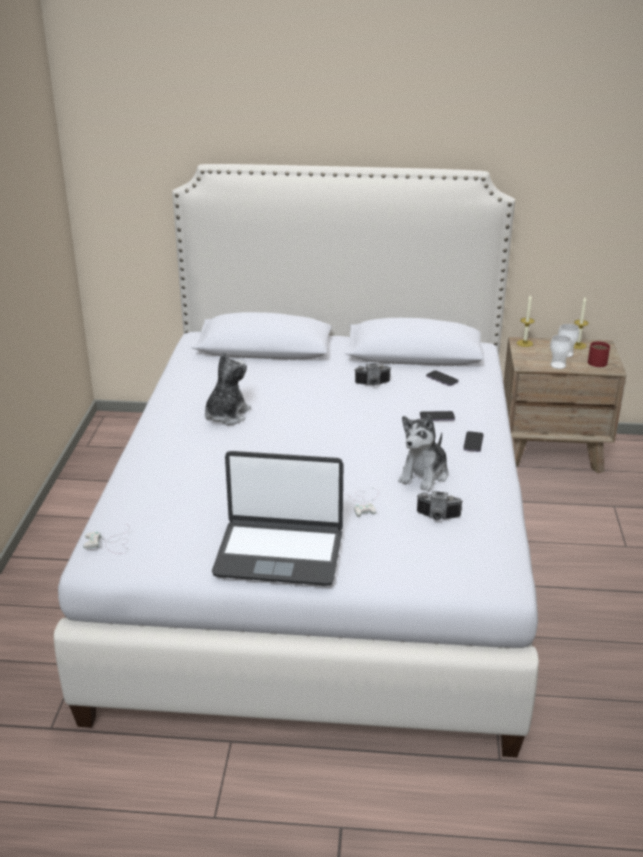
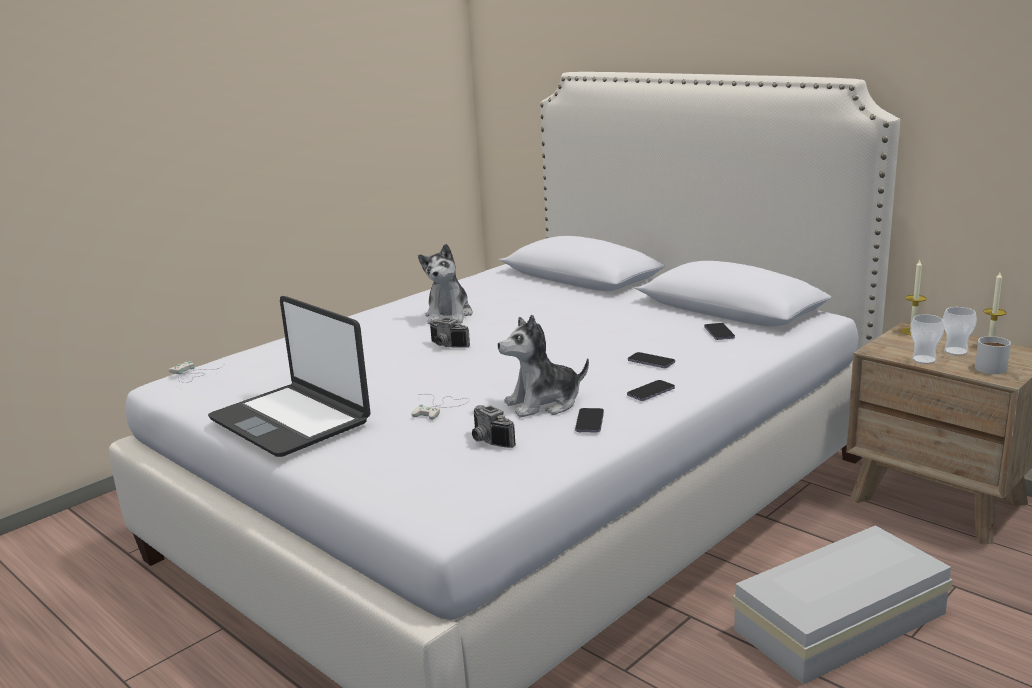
camera: 40 degrees right, 10 degrees down
(226, 415) = (449, 315): plush toy -> plush toy turned 120 degrees clockwise
(373, 384) = (633, 322): camera -> camera (446, 346)
(474, 479) = (589, 422): none -> phone
(589, 552) = (844, 622): none -> white storage box
(597, 361) = (993, 366): red mug -> white mug

